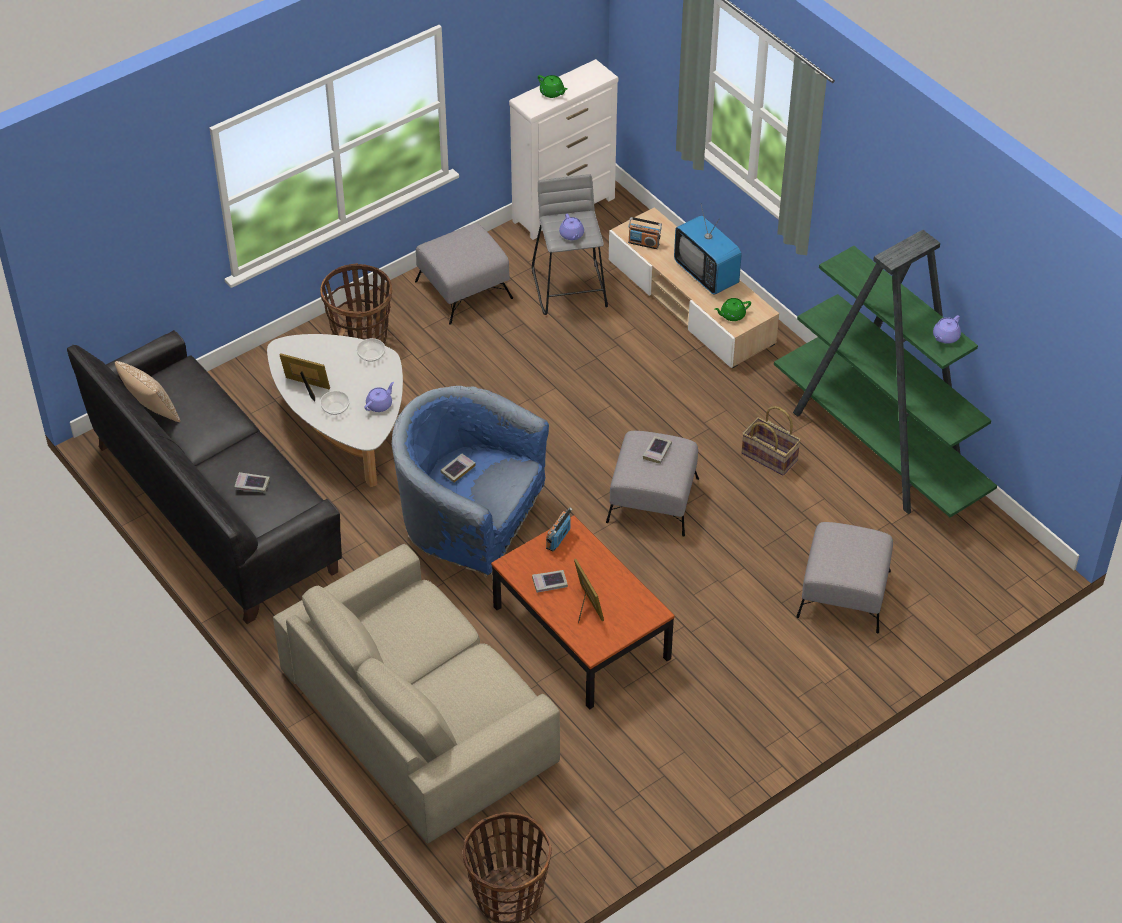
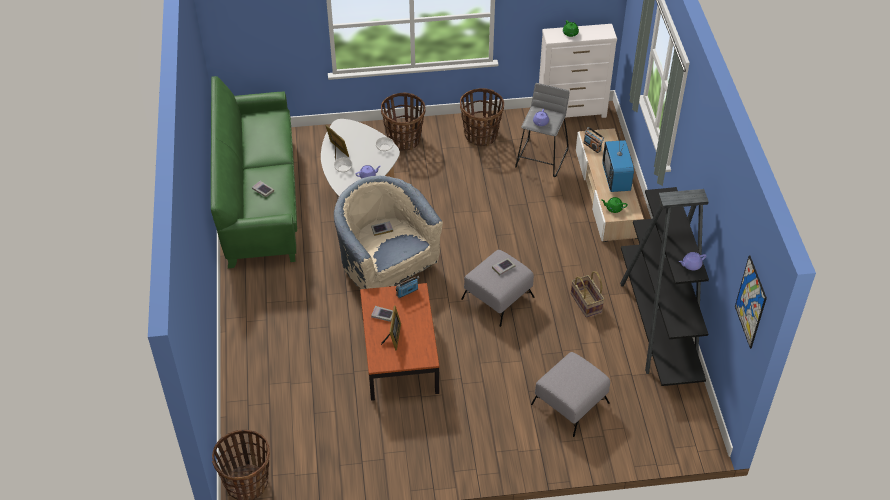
camera: 30 degrees right, 0 degrees up
(151, 412) = (244, 131): pillow -> none
(215, 508) = (259, 200): black sofa -> green sofa
(420, 716) = (277, 360): beige sofa -> none
(464, 289) = (481, 135): grey ottoman -> basket
(471, 523) = (385, 266): blue armchair -> beige armchair
(879, 447) = (658, 326): green bookcase -> black bookcase
(1075, 347) = (750, 302): none -> picture

